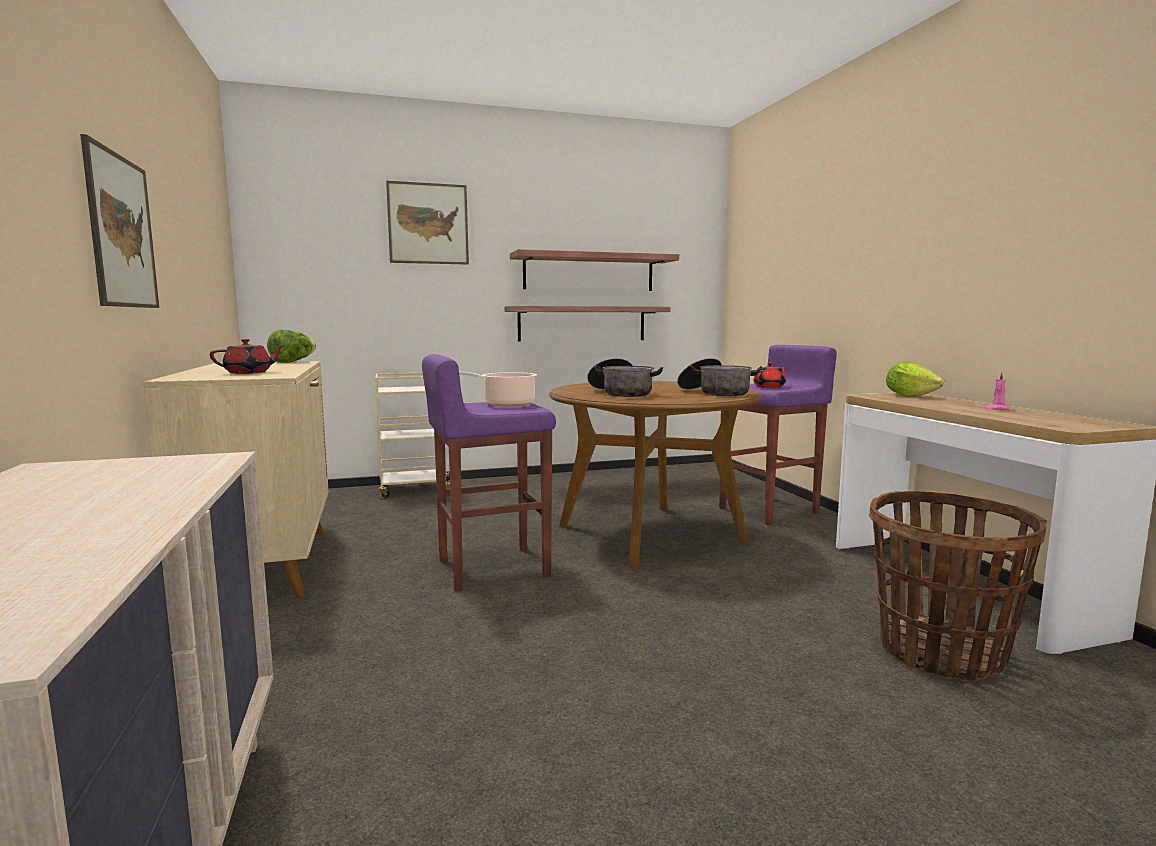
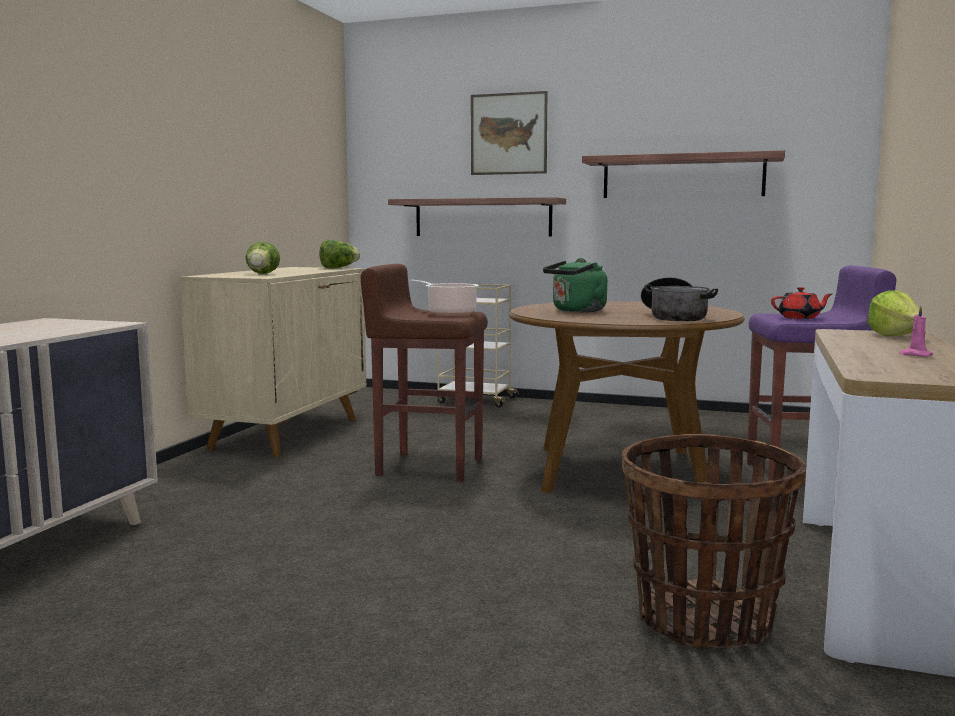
camera: 35 degrees right, 0 degrees up
(122, 232) = (173, 170): picture -> none
(249, 373) = (262, 274): red teapot -> lettuce
(490, 567) = (428, 466): purple stool -> brown stool
(582, 323) = (672, 236): shelf -> shelf (482, 217)
(621, 393) = (576, 311): cooking pot -> green kettle

